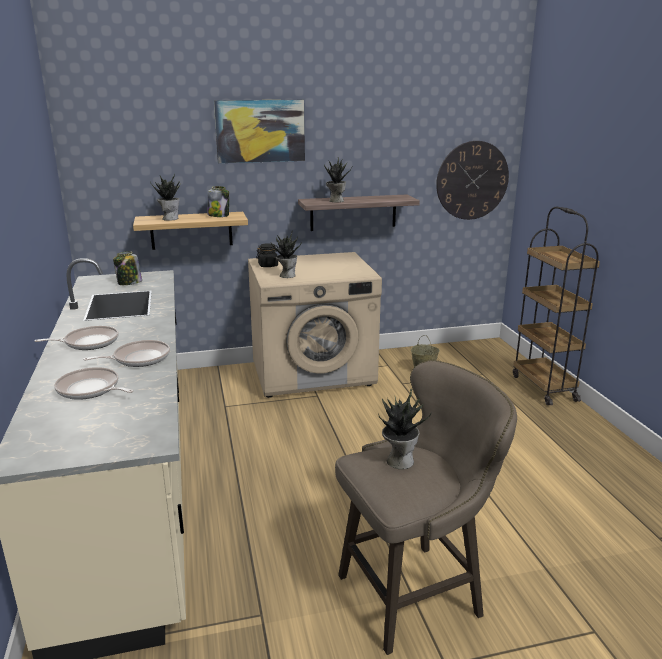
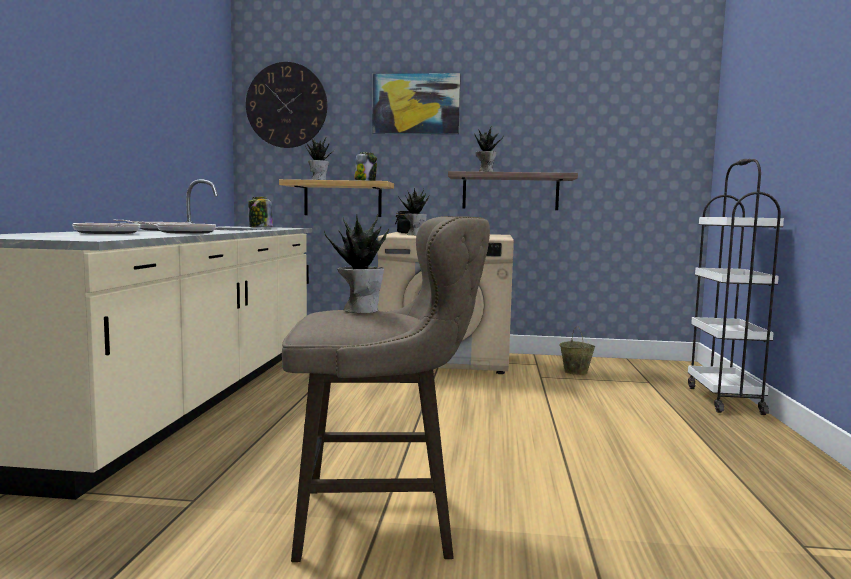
camera: 20 degrees right, 15 degrees down
(472, 180) = (653, 164): wall clock -> wall clock (286, 105)
(544, 388) = (725, 400): brown cart -> white cart

